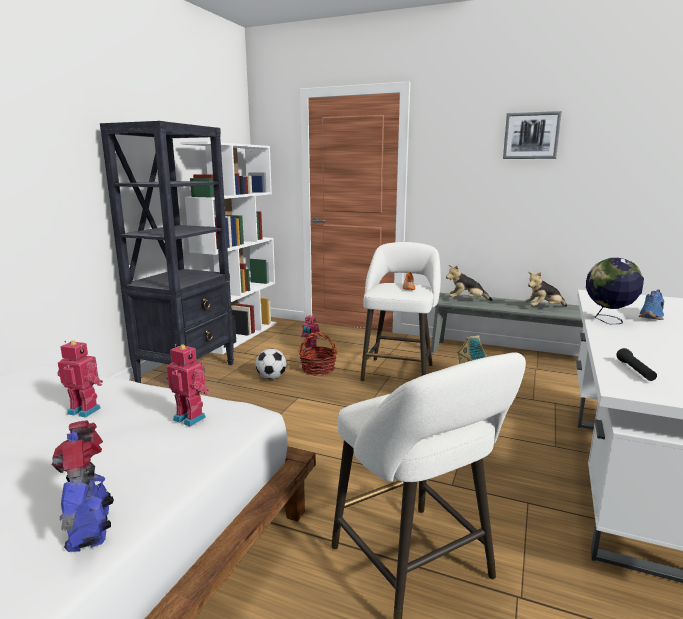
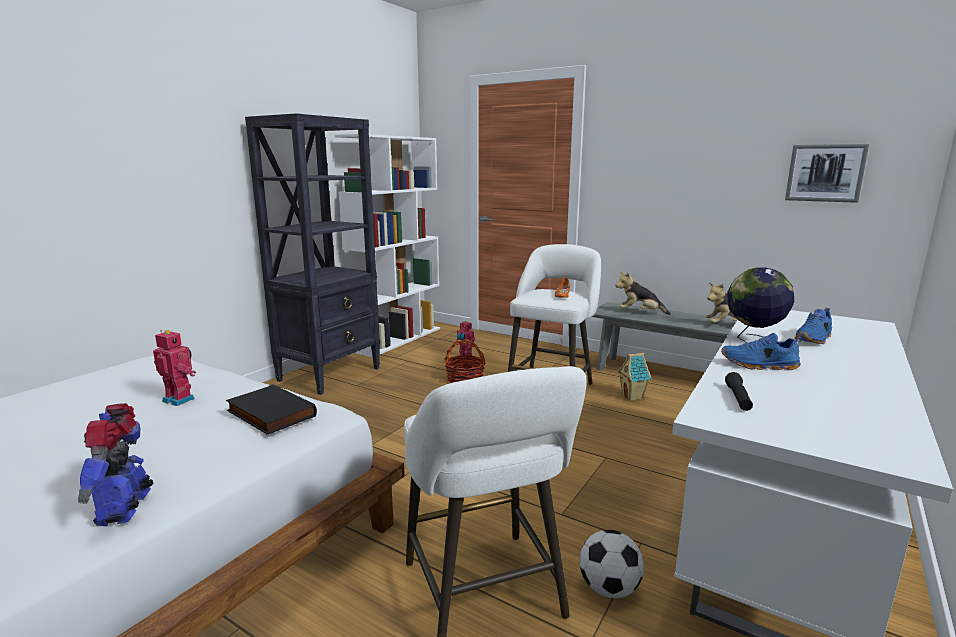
camera: 10 degrees right, 0 degrees up
(191, 417) = (269, 414): toy robot -> black book
(271, 377) = (413, 385): football -> football (609, 588)
(531, 135) = (721, 124): picture -> picture (825, 173)
(629, 341) = (759, 365): none -> blue shoe

